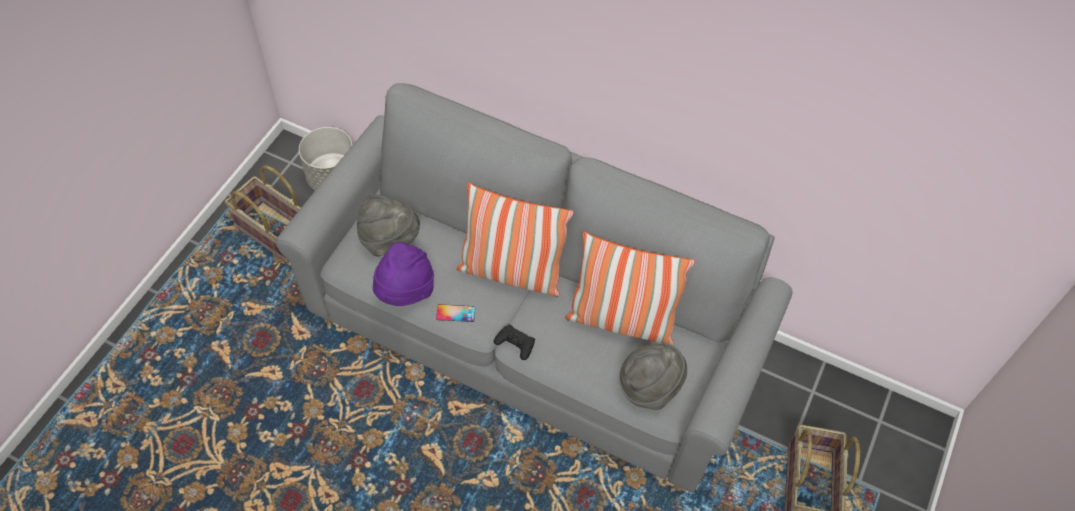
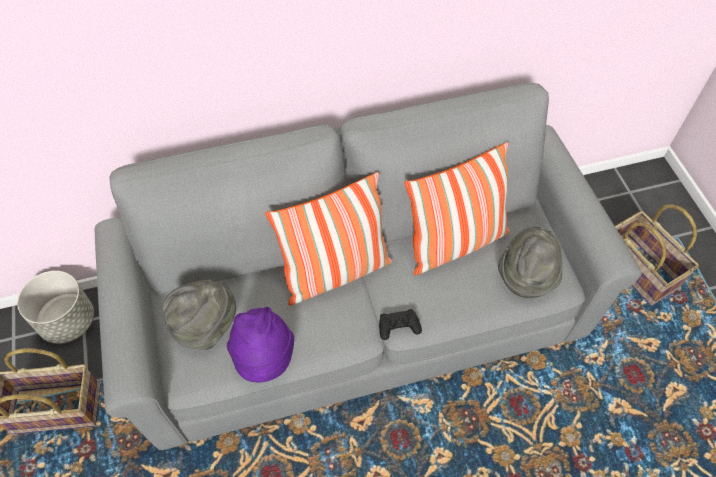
camera: 40 degrees left, 0 degrees up
(455, 313) = (326, 341): phone -> none

